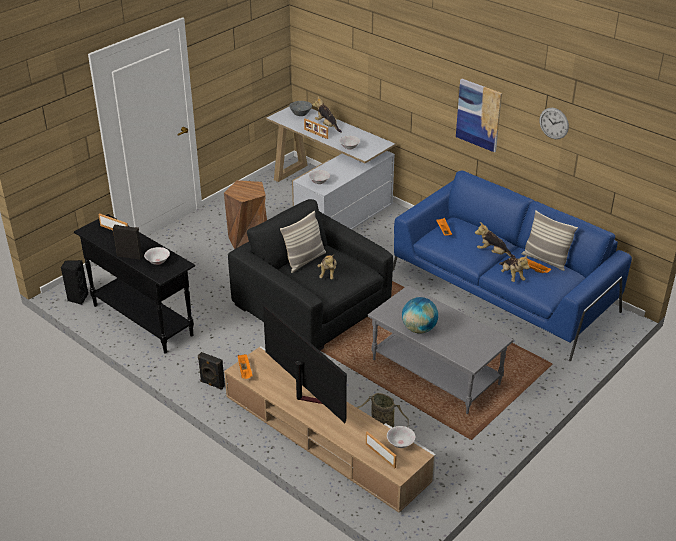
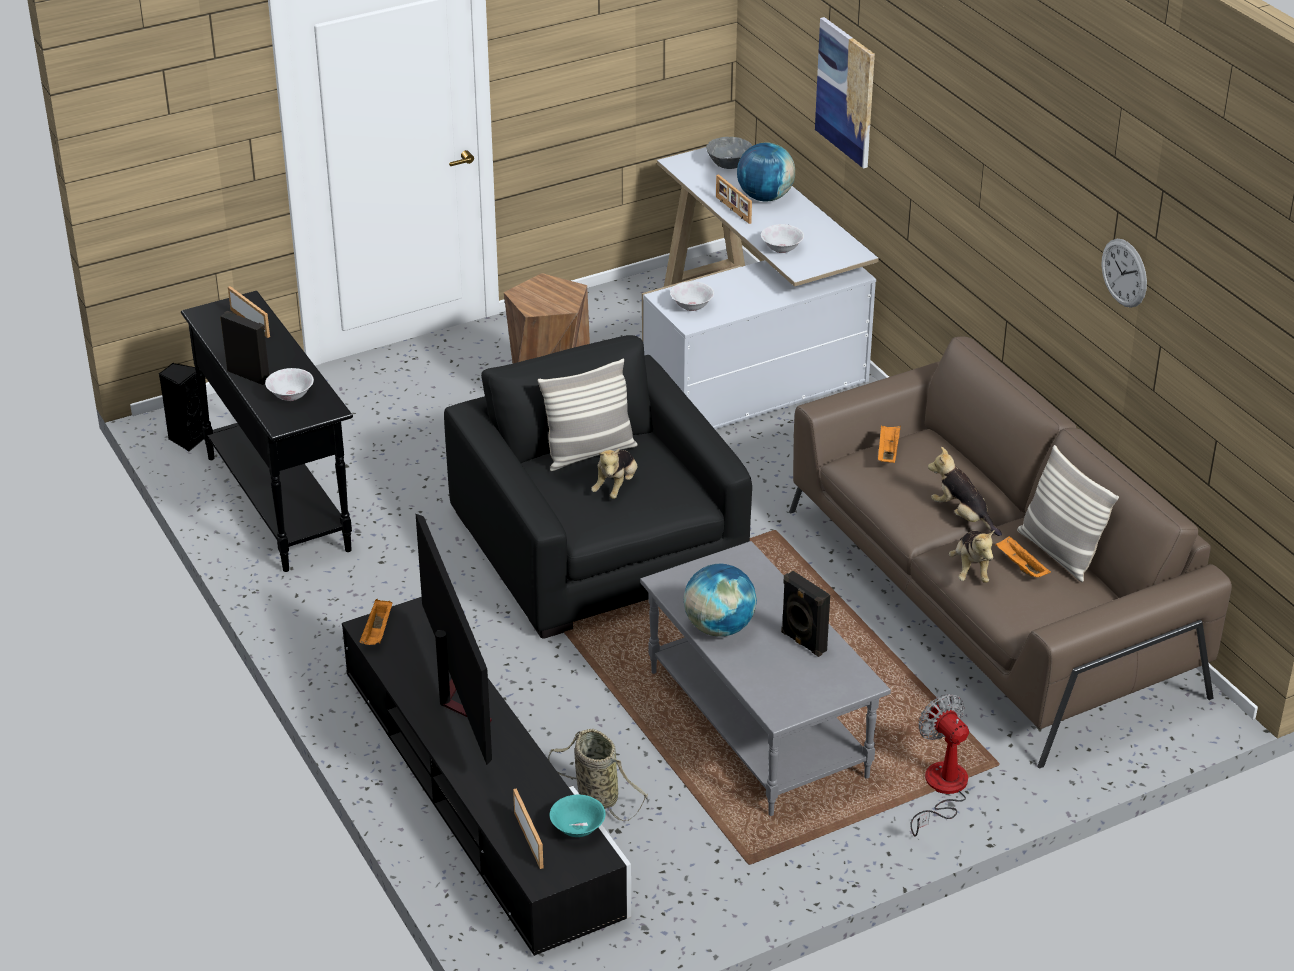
camera: 20 degrees right, 0 degrees up
(212, 384) = (335, 646): black speaker -> black speaker (802, 642)
(324, 438) = (480, 791): beige tv stand -> black tv stand
(327, 126) = (765, 197): plush toy -> globe
(400, 443) = (578, 829): white bowl -> turquoise bowl
(479, 115) = (1010, 228): picture -> picture (846, 92)
(503, 290) = (990, 600): blue sofa -> brown sofa
(534, 382) = (941, 790): none -> fan

